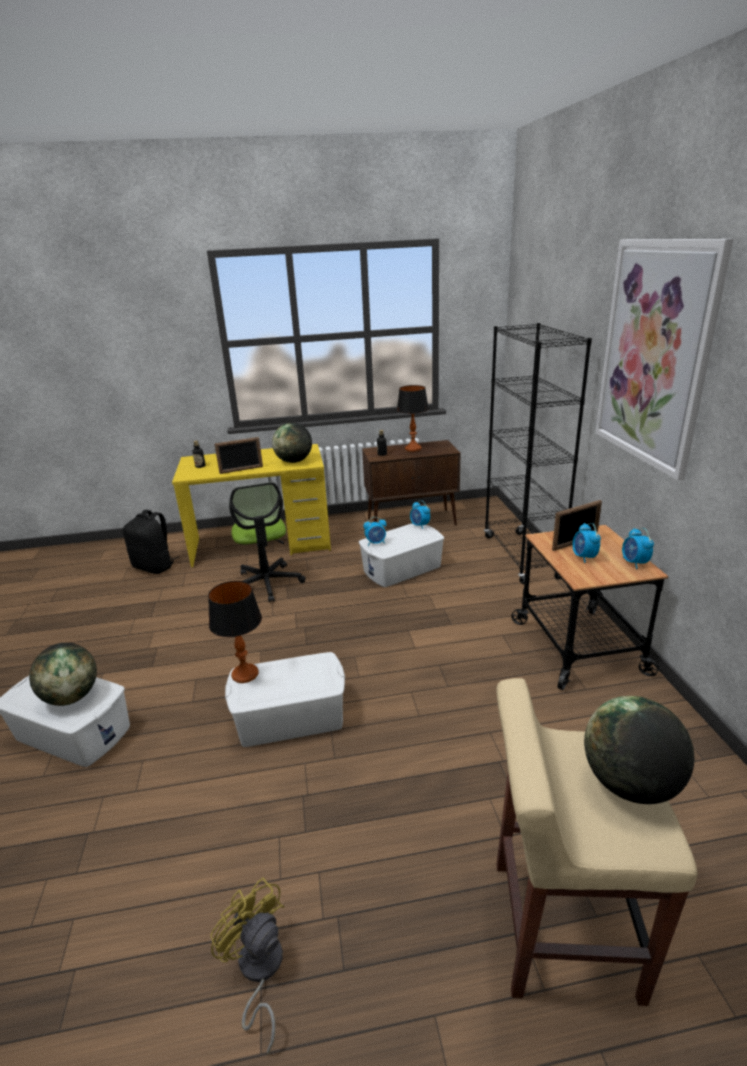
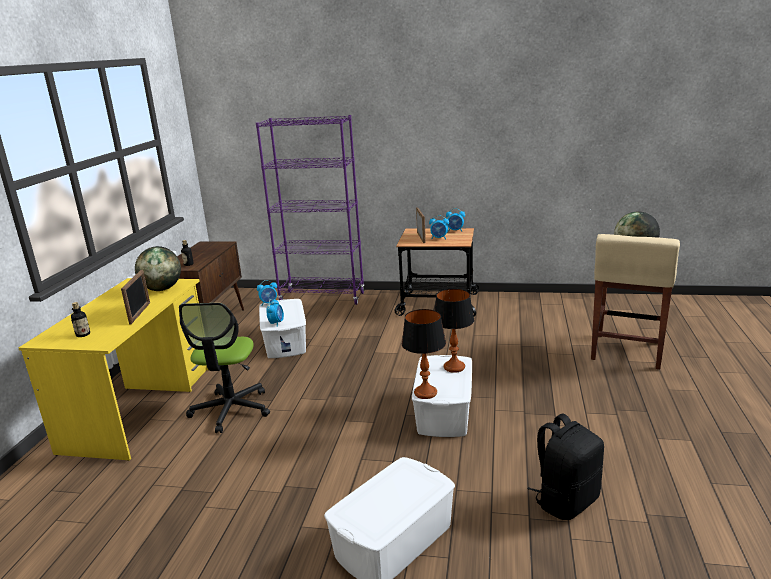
camera: 70 degrees left, 5 degrees down
(71, 697) = (399, 489): globe -> none
(155, 567) = (87, 492): black backpack -> black backpack (566, 501)
(258, 971) = (647, 438): yellow fan -> none
(267, 583) = (231, 410): office chair -> office chair turned 90 degrees clockwise
(413, 449) = (197, 253): table lamp -> table lamp (454, 367)
(522, 557) = (322, 298): black bookcase -> purple bookcase
(654, 354) = (413, 113): picture -> none

